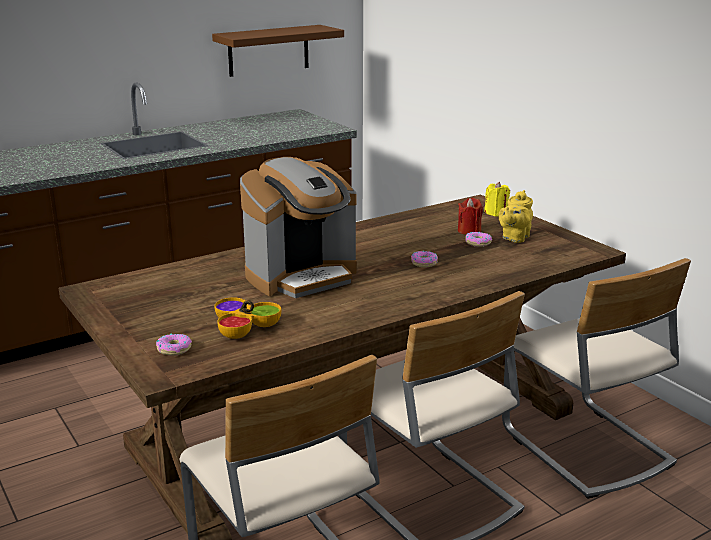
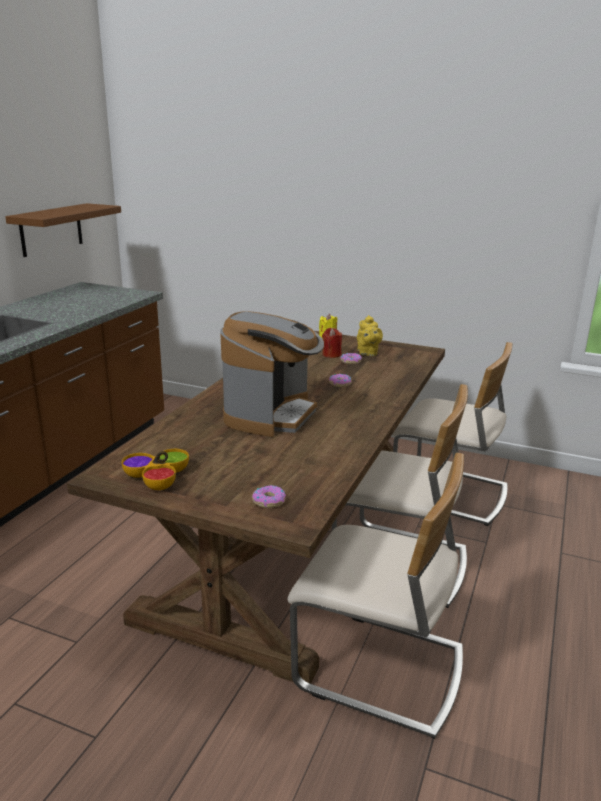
camera: 35 degrees left, 0 degrees up
(244, 326) = (293, 465): bowl -> bowl (157, 477)

